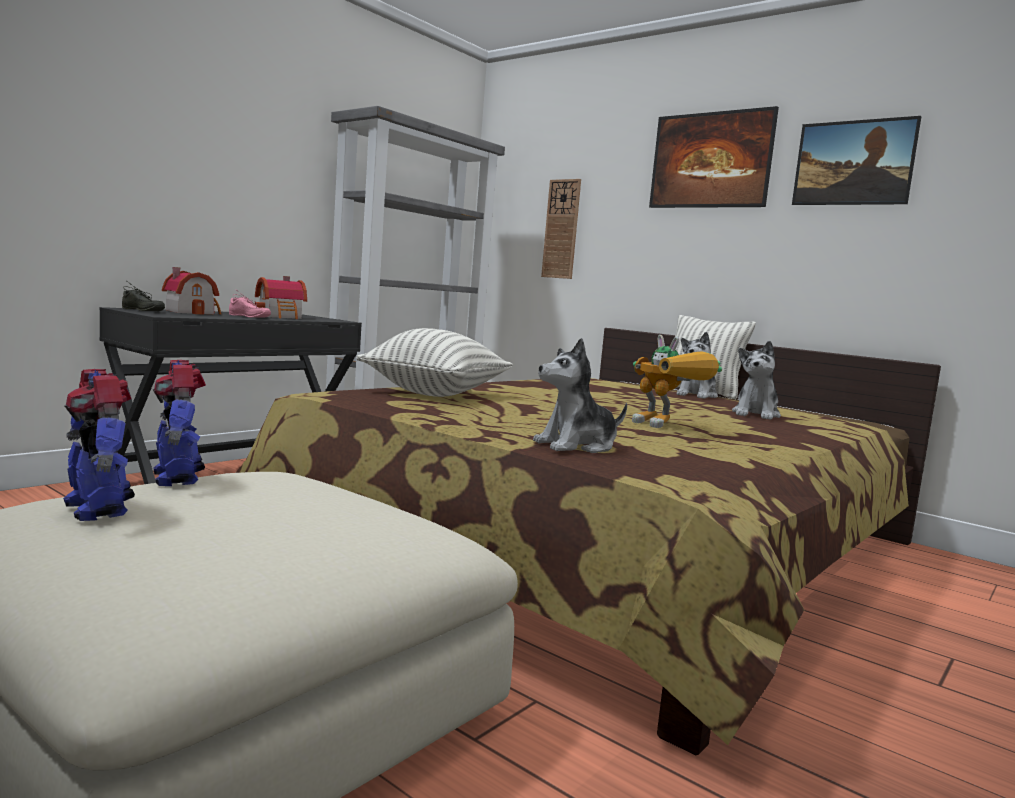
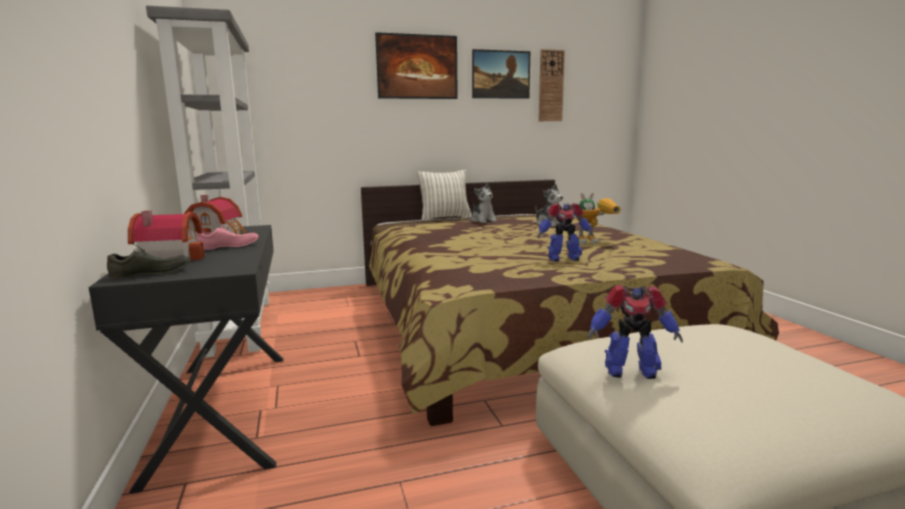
camera: 55 degrees left, 5 degrees up
(98, 508) = (726, 399): toy robot -> toy robot (563, 258)
(434, 393) = (475, 263): pillow -> none
(561, 229) = (301, 115): wall clock -> wall clock (551, 86)
(577, 446) = (652, 263): plush toy -> none

